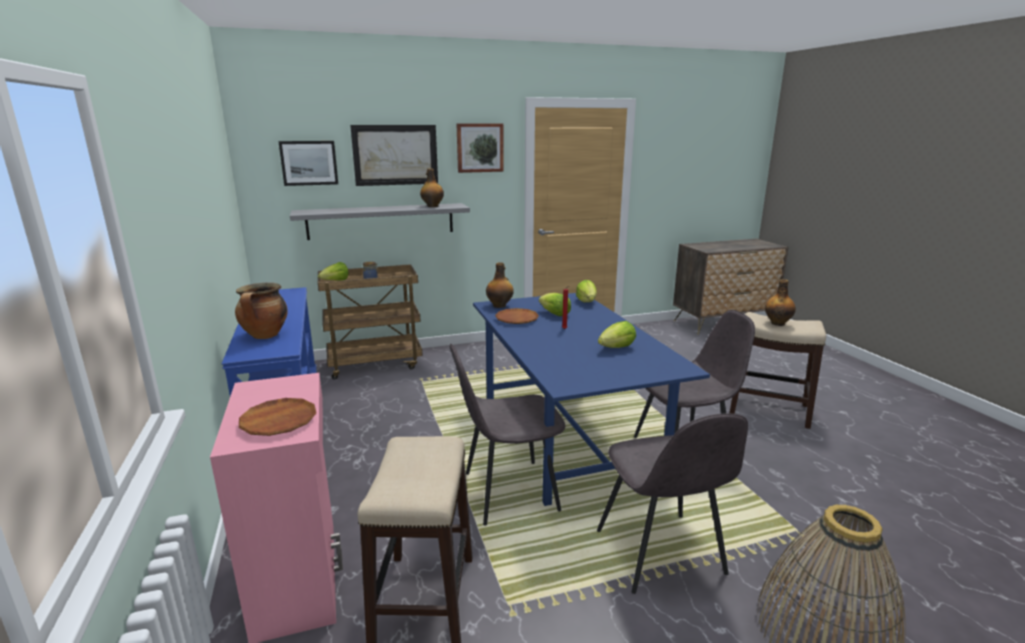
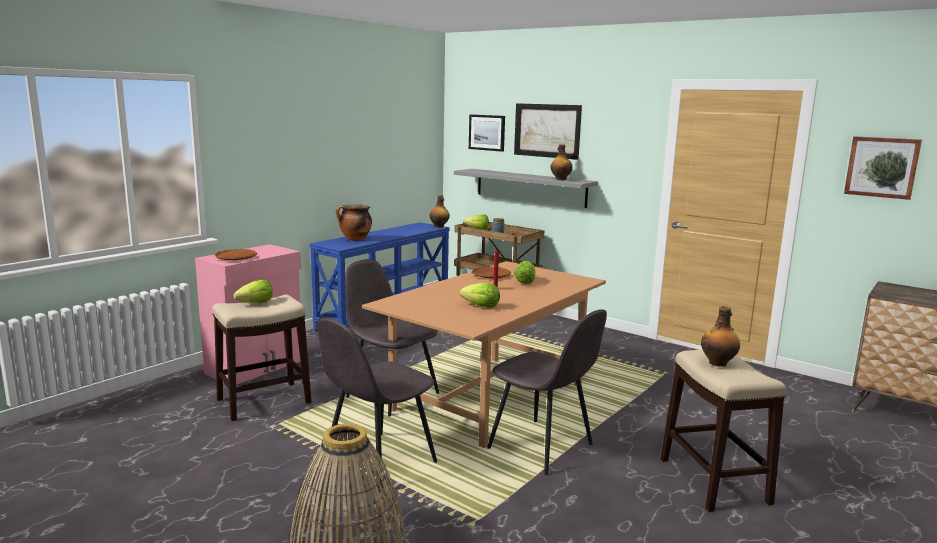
camera: 55 degrees right, 5 degrees down
(479, 147) = (620, 129): picture -> picture (882, 167)
(500, 306) = (512, 267): bottle -> bottle (439, 226)
(569, 440) = (490, 398): blue dining table -> brown dining table
(587, 302) = (578, 285): lettuce -> lettuce (256, 303)

